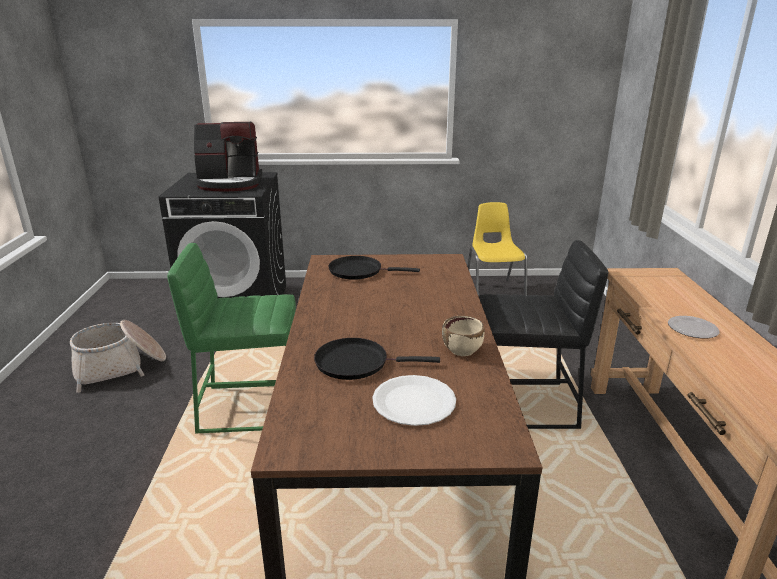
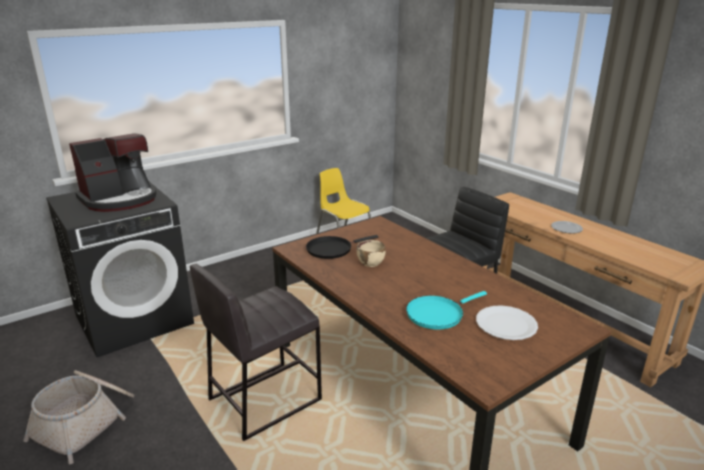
camera: 35 degrees left, 0 degrees up
(250, 406) = (263, 399): green stool -> grey stool
(356, 363) = (437, 314): black frying pan -> turquoise frying pan
(462, 350) = (481, 282): beige bowl -> beige bowl (371, 263)

